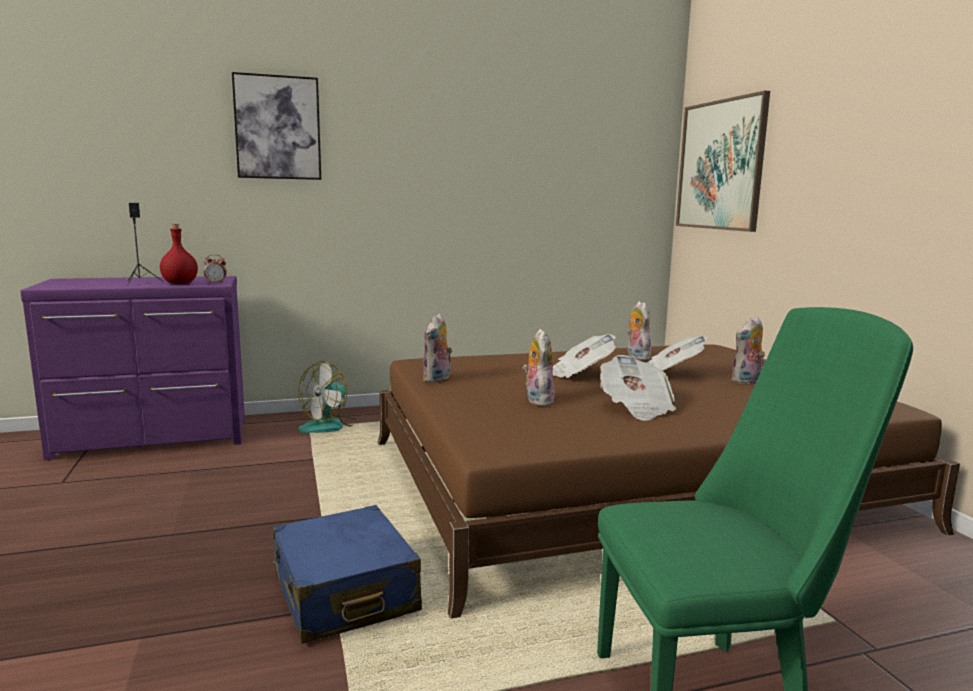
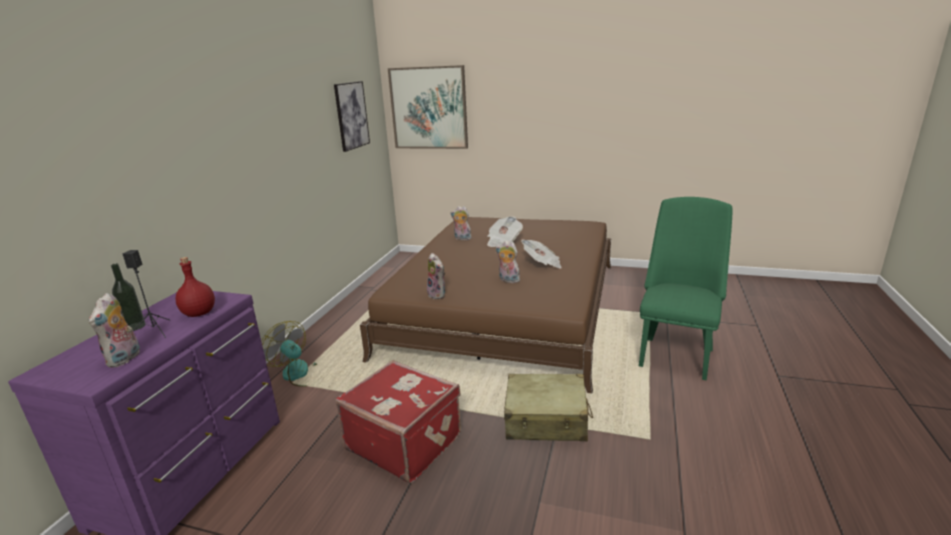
camera: 55 degrees left, 10 degrees up
(147, 279) = (135, 326): none -> bottle
(216, 283) = (228, 299): alarm clock -> none
(237, 510) = (404, 442): none -> red suitcase
(278, 128) = (176, 132): picture -> picture (351, 115)
(330, 426) = (301, 374): fan -> fan turned 150 degrees clockwise
(344, 593) = (546, 419): blue suitcase -> beige suitcase
(579, 374) = (479, 259): newspaper -> none
(747, 381) = (534, 232): plush toy -> plush toy (125, 359)

